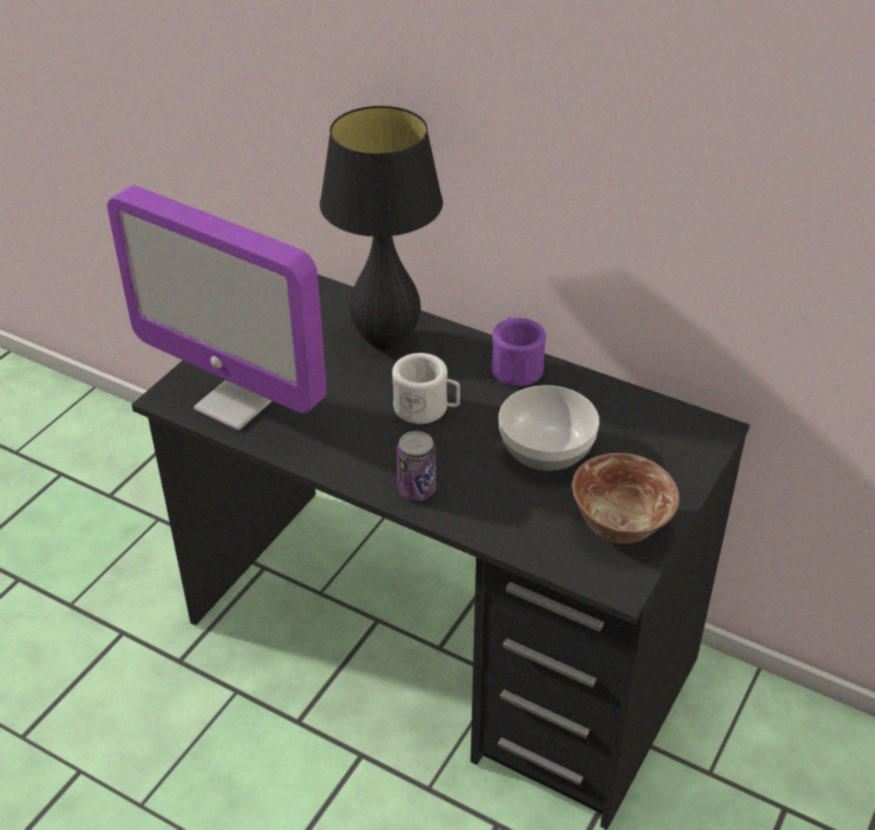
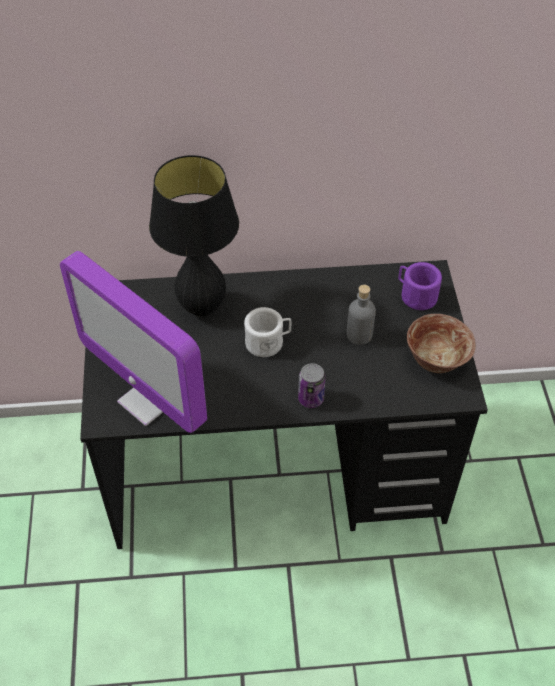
camera: 35 degrees left, 10 degrees up
(237, 402) = (149, 400): monitor -> monitor turned 45 degrees clockwise
(515, 366) = (293, 286): purple mug -> purple mug (415, 295)
(546, 452) = (359, 335): bowl -> grey bottle

